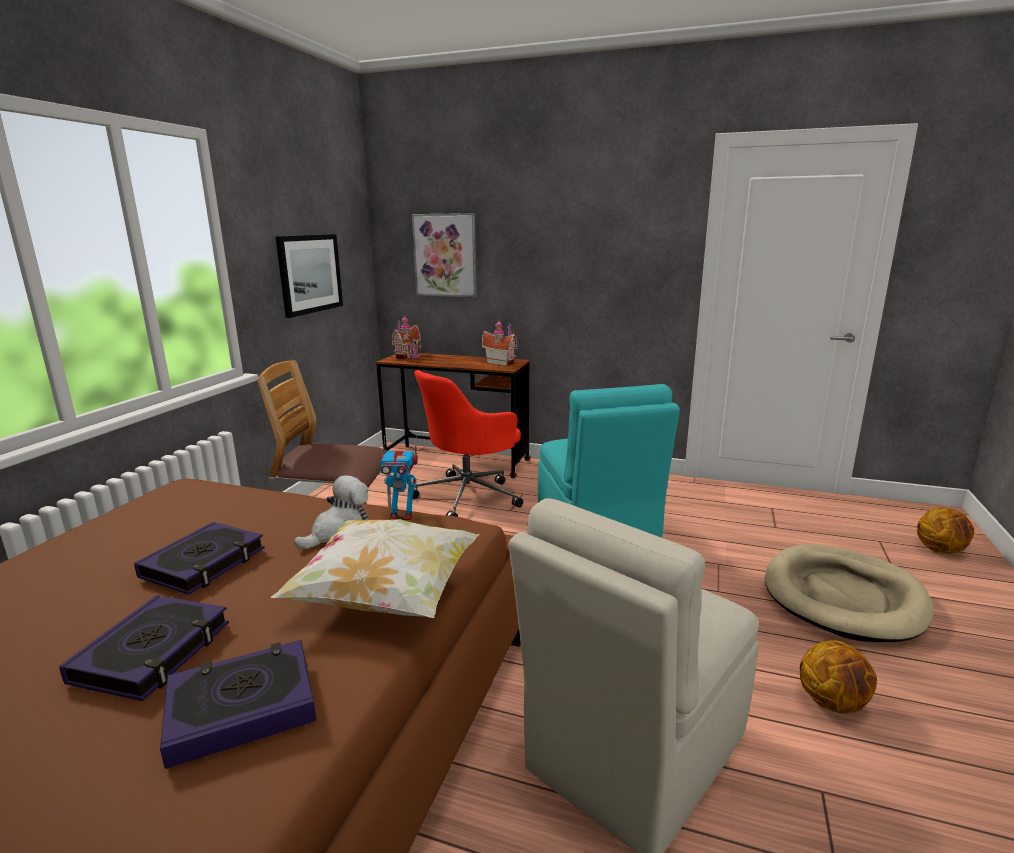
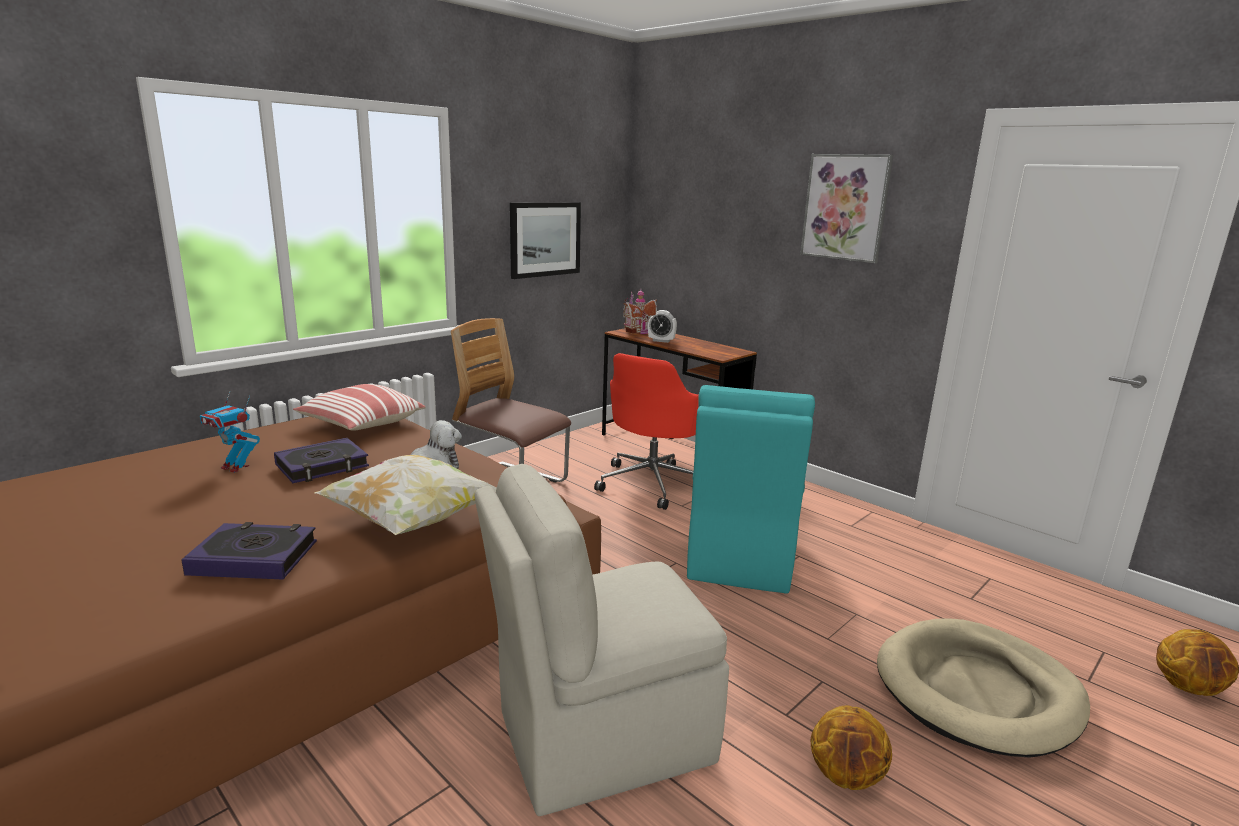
camera: 25 degrees right, 0 degrees up
(153, 653) = (240, 512): book -> none
(198, 504) = (361, 425): none -> pillow
(402, 515) = (490, 467): toy robot -> toy robot (235, 467)
(438, 362) = (661, 341): none -> alarm clock
(445, 255) = (691, 230): picture -> picture (845, 207)
(469, 496) = (653, 483): red office chair -> red office chair turned 45 degrees counterclockwise
(501, 363) = (721, 351): toy house -> none

